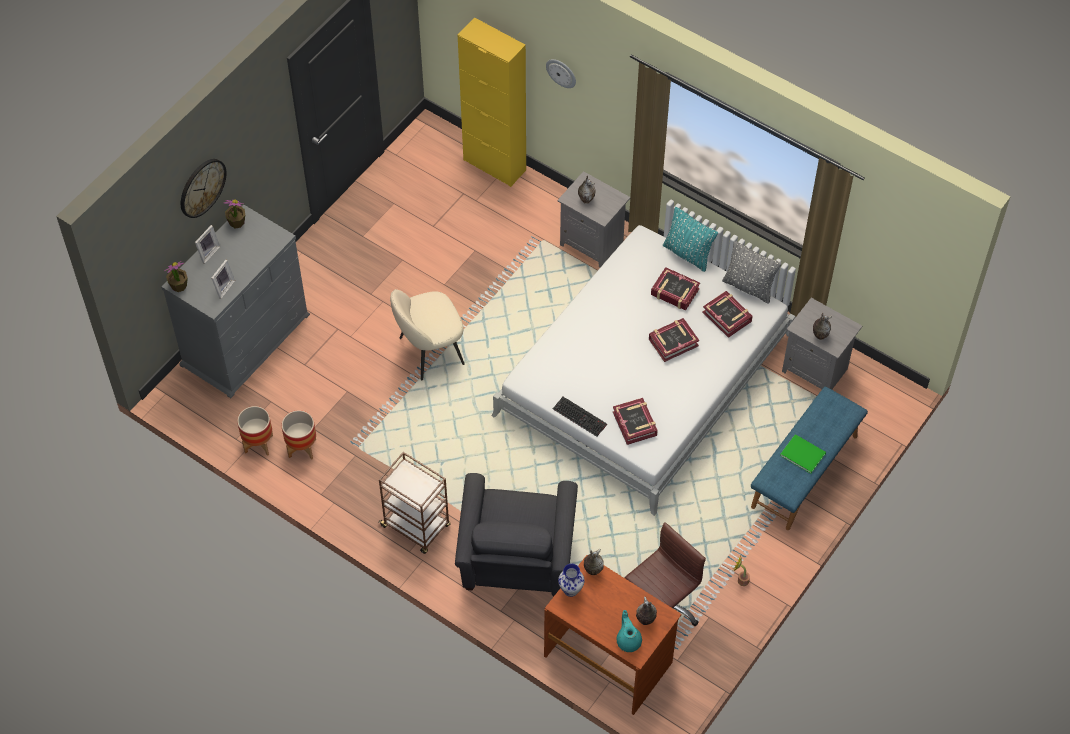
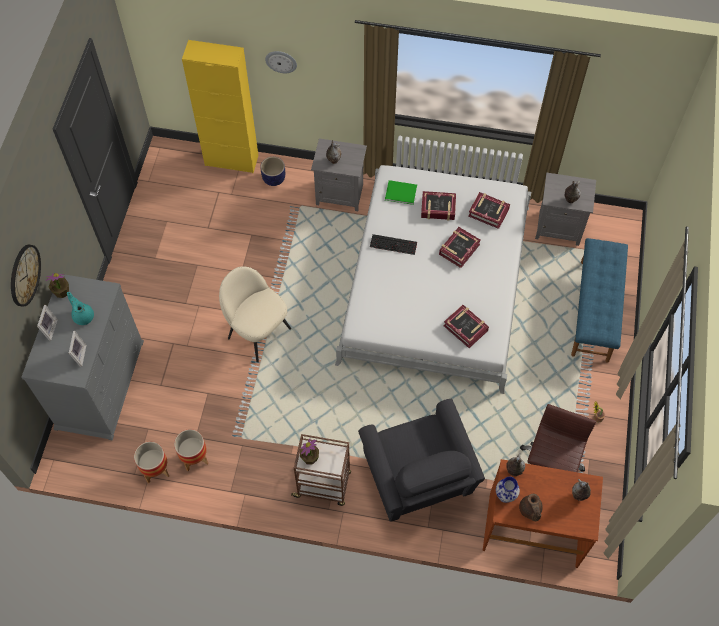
camera: 25 degrees left, 5 degrees up
(179, 286) = (37, 370): potted plant -> potted plant (310, 458)
(429, 351) = (258, 332): beige chair -> beige chair turned 90 degrees clockwise
(530, 201) = (274, 178): none -> planter
(580, 416) = (420, 339): keyboard -> keyboard (394, 244)
(588, 613) = (530, 510): none -> brown teapot
(628, 640) = (575, 519): turquoise teapot -> turquoise teapot (83, 315)
(688, 254) = (431, 174): turquoise pillow -> none
(749, 287) = (491, 182): grey pillow -> none
(802, 453) = (601, 298): green book -> green book (400, 192)

